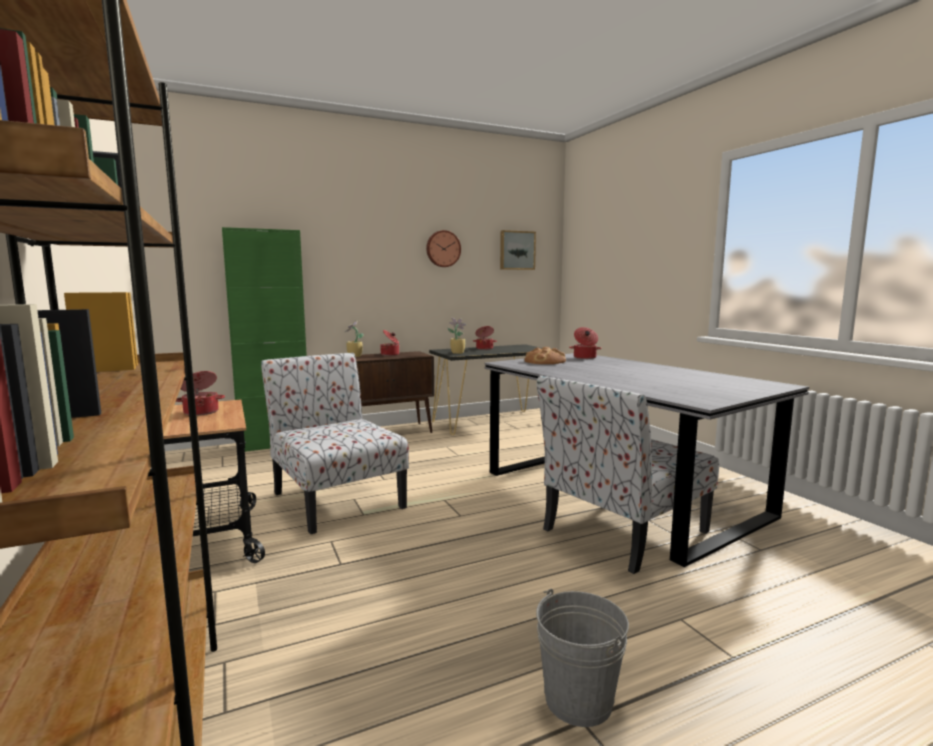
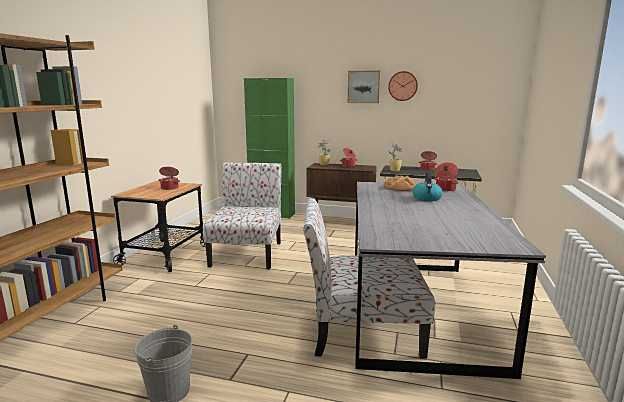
camera: 40 degrees right, 5 degrees up
(516, 250) = (475, 85): picture -> picture (363, 87)
(601, 366) = (427, 198): none -> kettle

